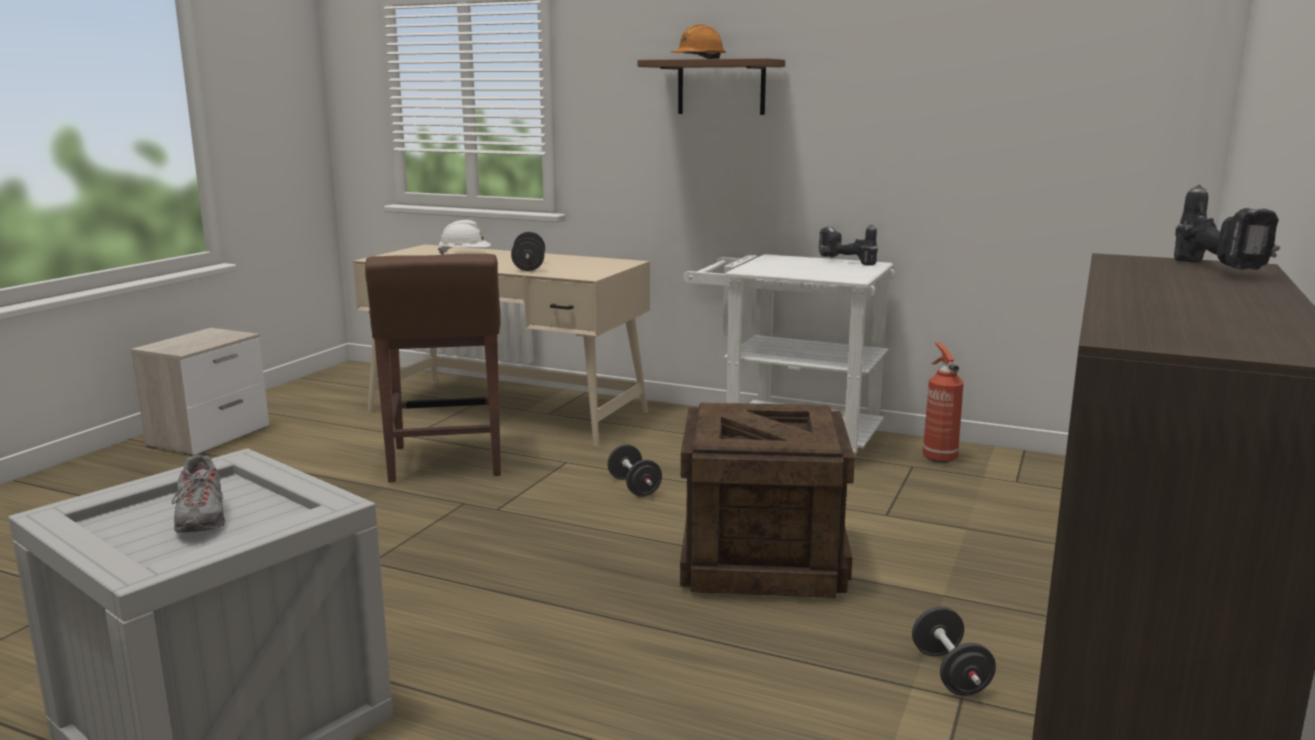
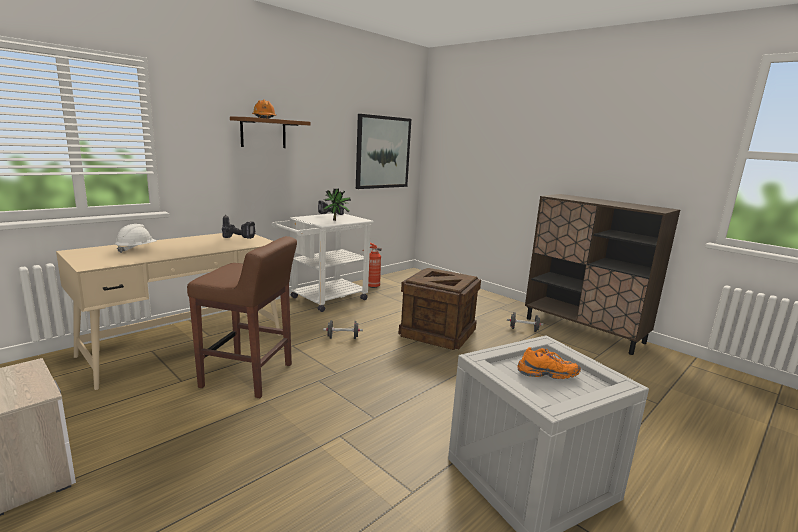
camera: 70 degrees left, 0 degrees up
(201, 519) = (547, 374): grey shoe -> orange shoe
(529, 267) = (214, 245): black dumbbell -> none
(801, 269) = (336, 220): none -> potted plant
(1052, 122) = (383, 152): none -> picture
(1220, 269) = (569, 196): power drill -> power drill (239, 238)

